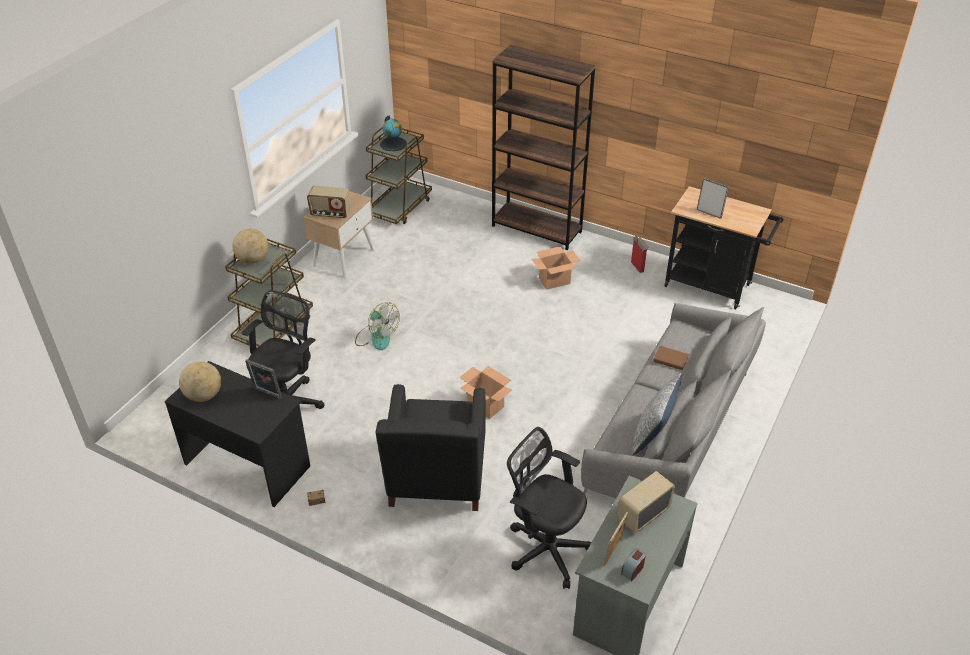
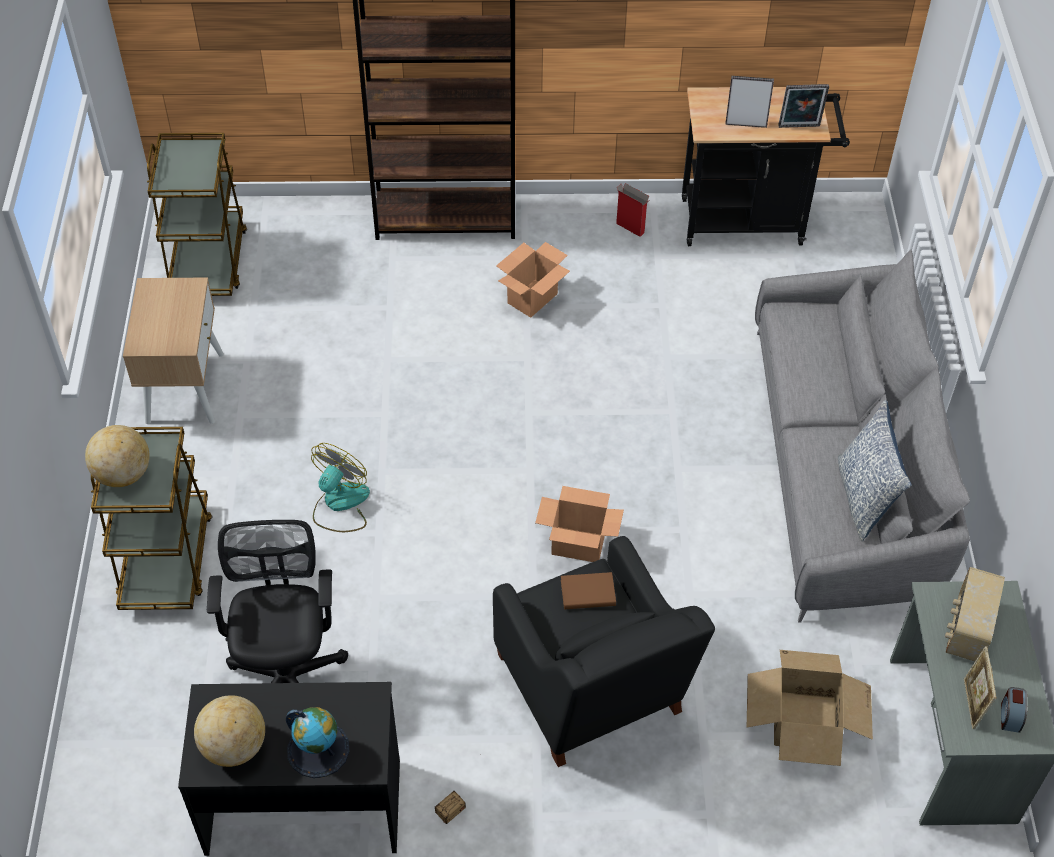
camera: 30 degrees left, 10 degrees up
(267, 394) = (331, 697): picture frame -> picture frame (799, 127)
(330, 213) = (163, 332): radio -> none
(376, 337) = (340, 504): fan -> fan turned 75 degrees counterclockwise
(393, 144) = (184, 167): globe -> globe (318, 749)
(545, 547) = (804, 720): black office chair -> cardboard box
(670, 360) = (810, 371): brown book -> brown book (588, 593)

